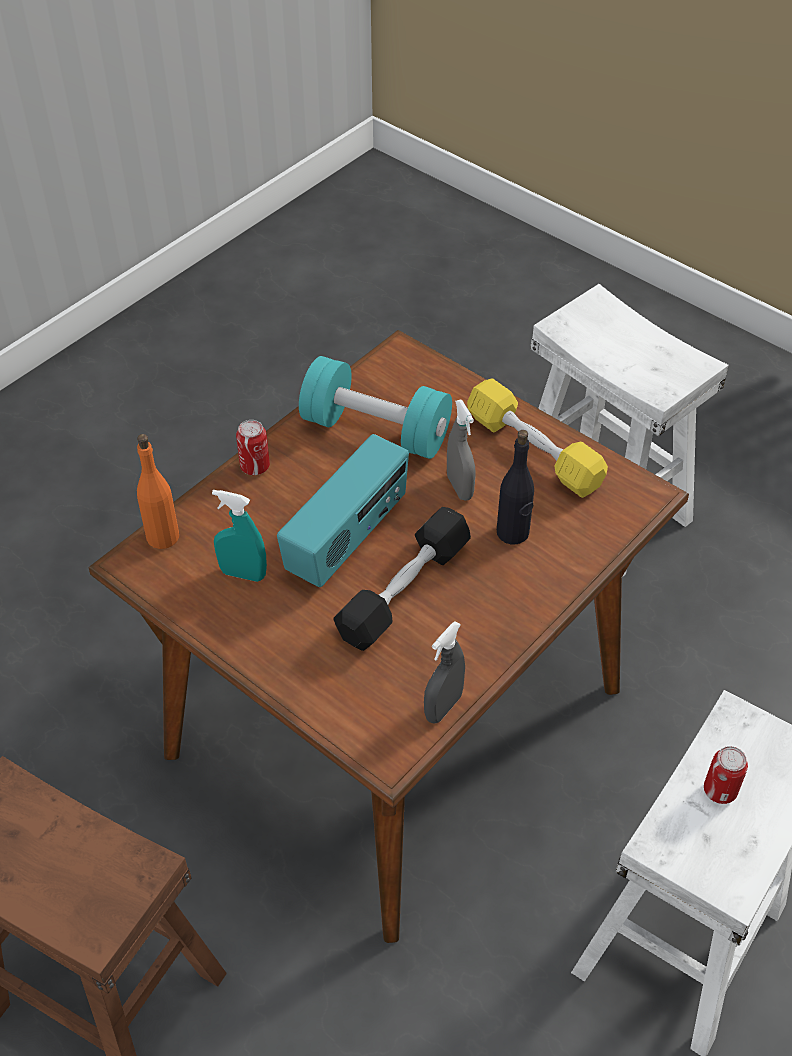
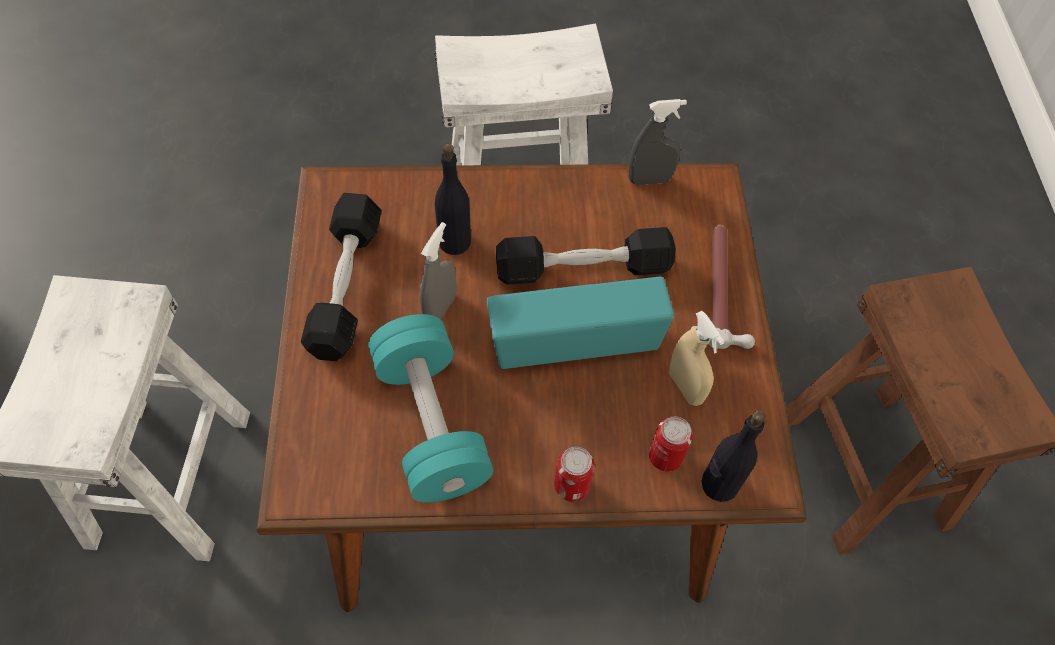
camera: 135 degrees left, 10 degrees up
(163, 536) = (719, 484): orange bottle -> black bottle
(243, 574) = (685, 387): turquoise spray bottle -> beige spray bottle
(288, 663) = (720, 289): none -> hammer
(534, 451) = (346, 286): yellow dumbbell -> black dumbbell
(720, 790) = (519, 76): can -> can (665, 456)

